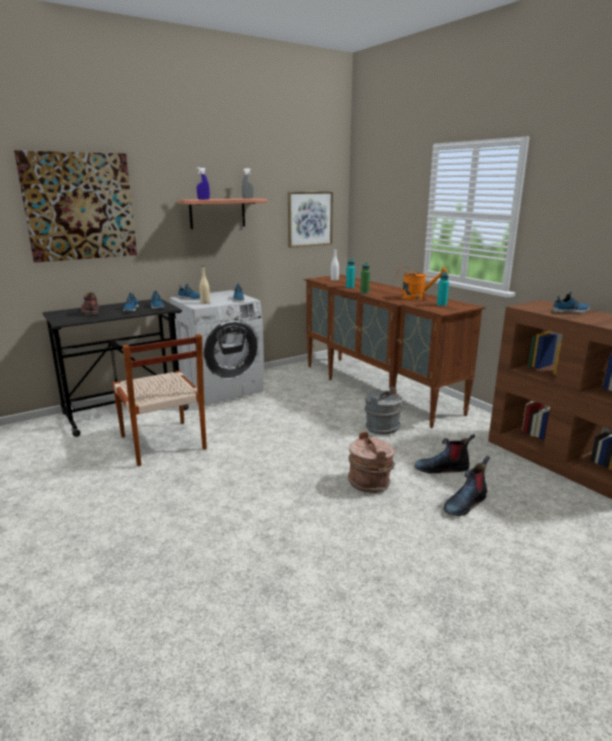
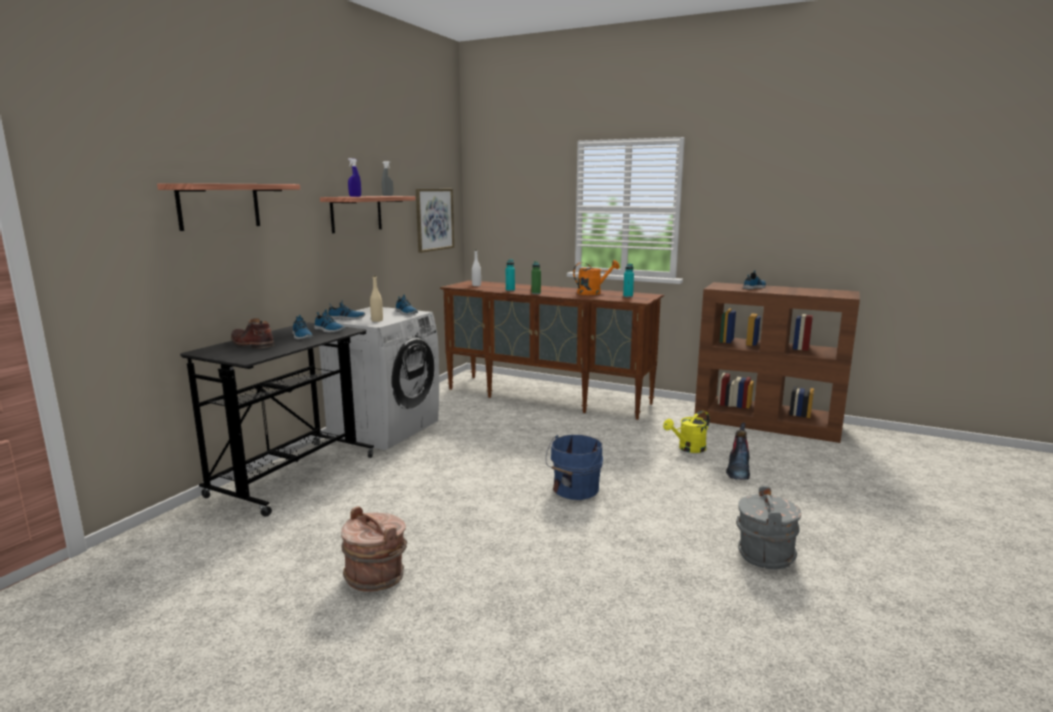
camera: 30 degrees left, 5 degrees down
(80, 206) = (219, 206): picture -> shelf
(163, 444) = (396, 496): chair -> none
(290, 477) = (574, 489): none -> blue bucket
(370, 483) = (648, 475): brown bucket -> brown bucket (376, 576)
(382, 428) = (597, 429): grey bucket -> grey bucket (764, 555)
(442, 468) = (688, 449): boot -> yellow watering can

